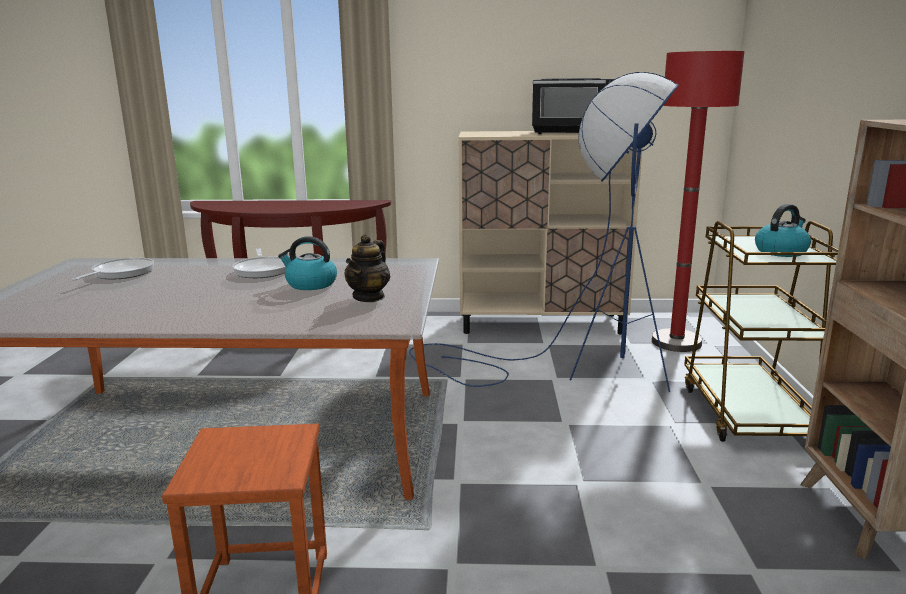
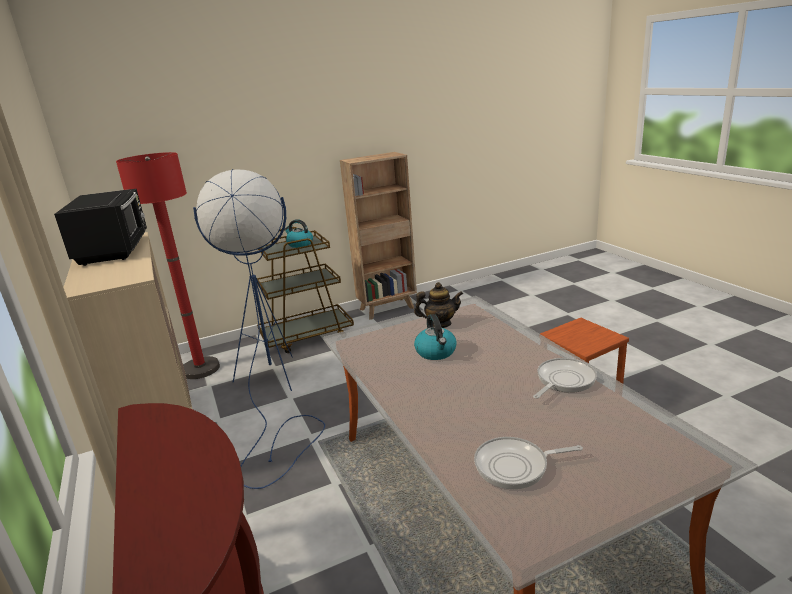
camera: 115 degrees left, 5 degrees up
(262, 270) = (422, 389): frying pan -> frying pan (563, 380)

